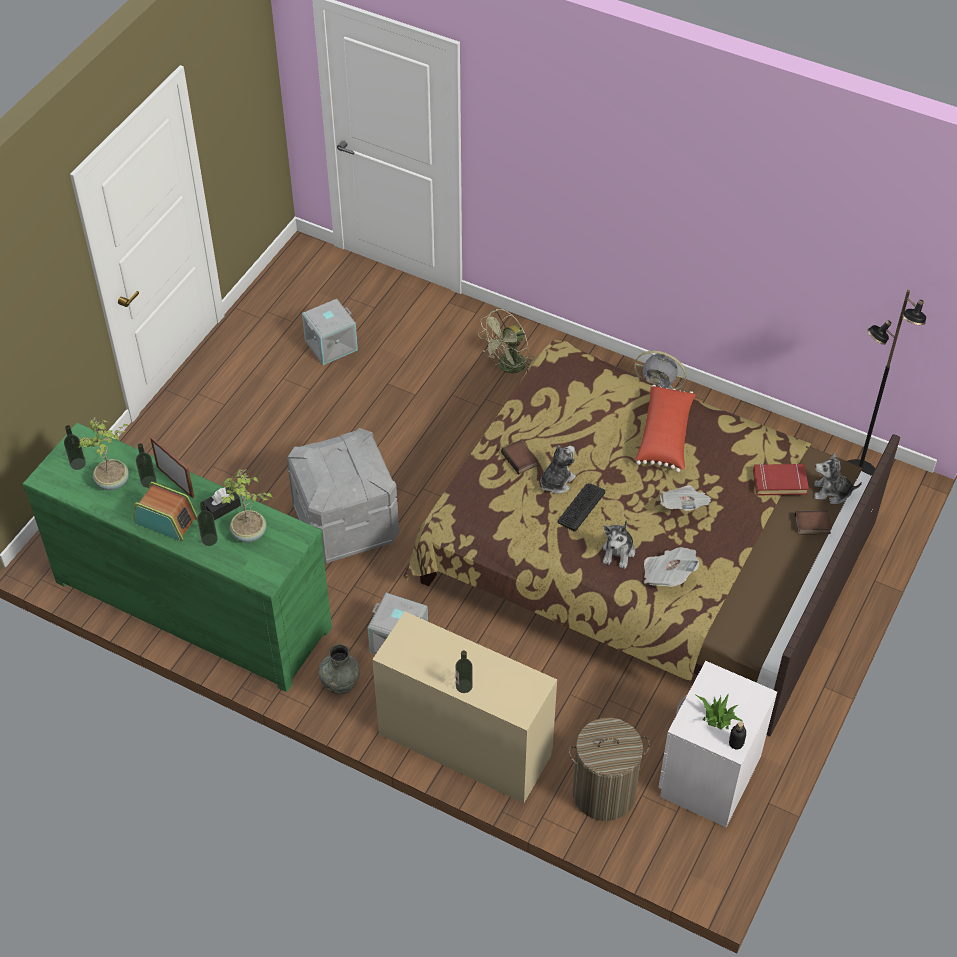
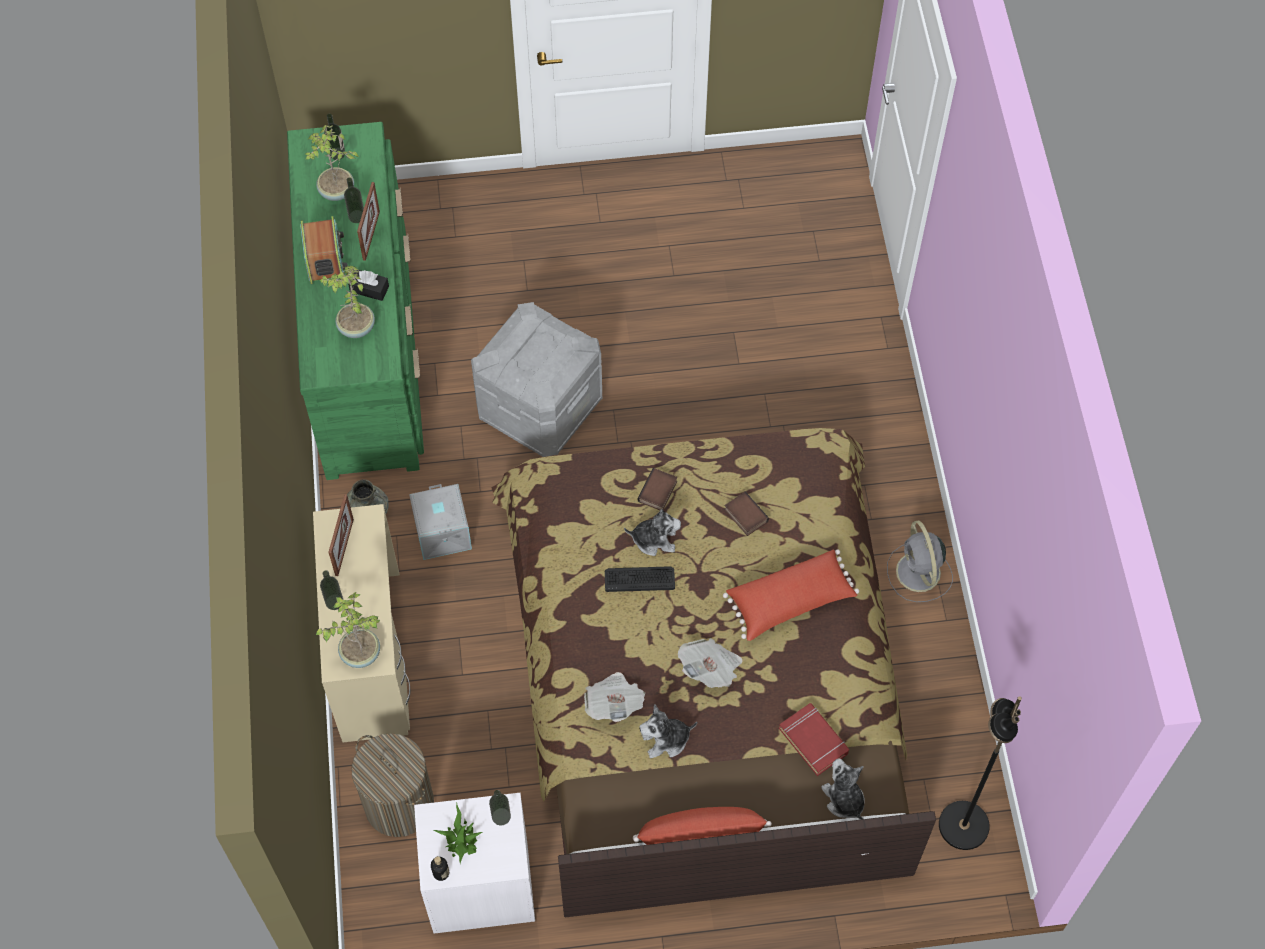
camera: 55 degrees right, 10 degrees up
(209, 539) = (328, 302): bottle -> bottle (501, 816)
(331, 344) = (742, 256): grey storage box -> none
(421, 655) = (344, 547): none -> picture frame
(508, 367) = (839, 419): green fan -> none
(521, 692) = (360, 652): none -> potted plant
(618, 552) = (609, 644): plush toy -> plush toy (666, 740)
(803, 585) = (700, 836): none -> red pillow
(812, 525) = (782, 803): book -> book (744, 515)

